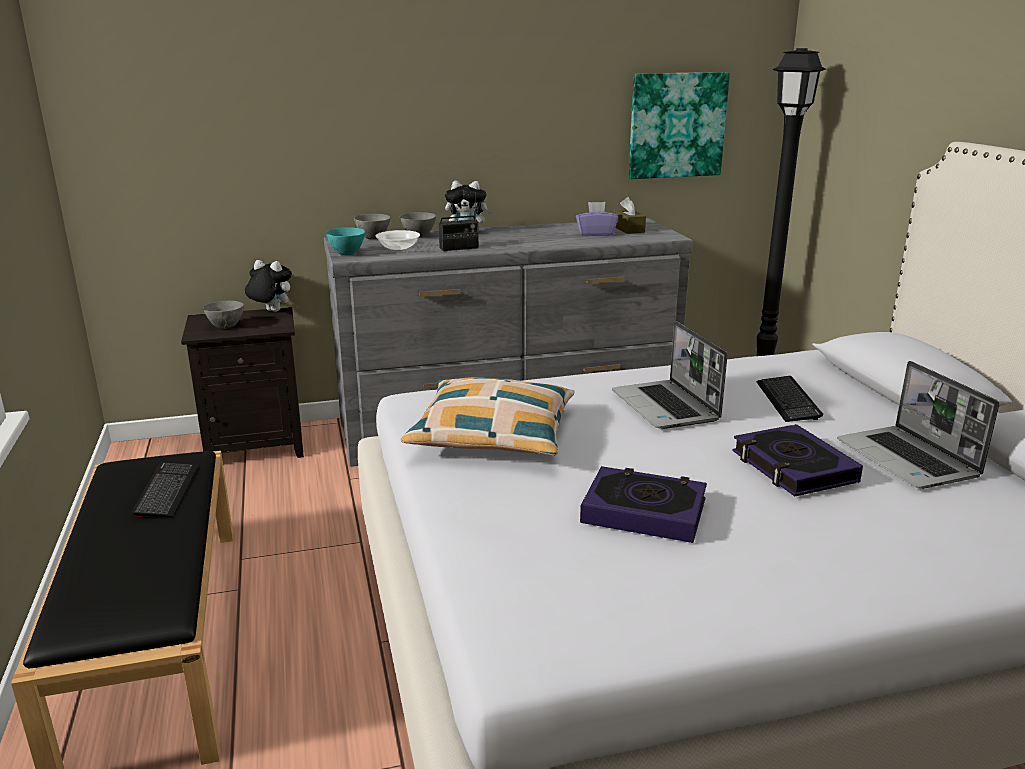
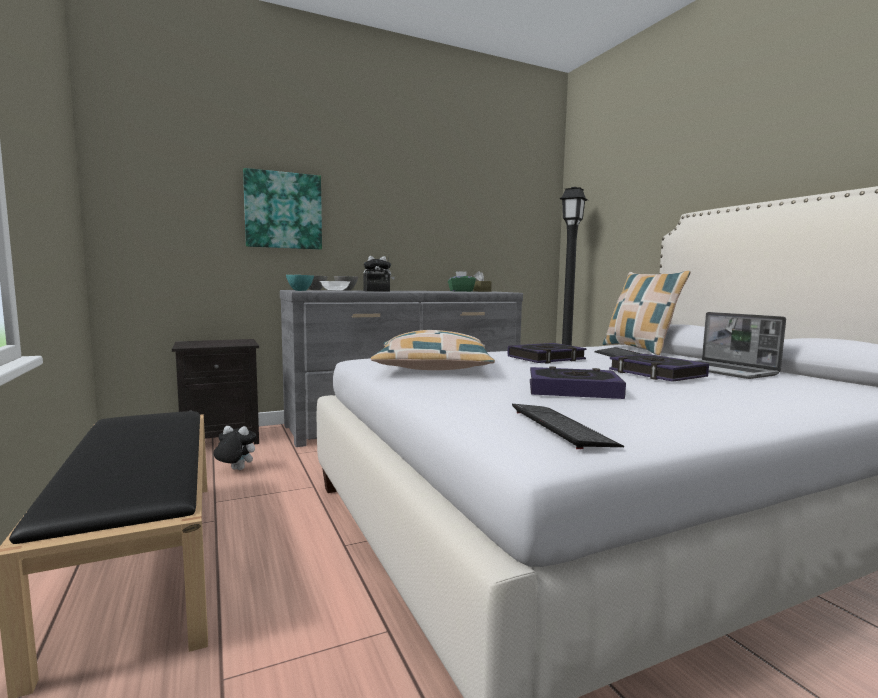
camera: 10 degrees left, 15 degrees down
(167, 491) = (161, 428): keyboard -> keyboard (560, 427)
(226, 326) = (206, 344): grey bowl -> none
(270, 311) = (238, 340): plush toy -> plush toy (235, 470)
(595, 233) = (461, 291): purple tissue box -> green tissue box
(666, 407) = (546, 358): laptop -> book
(676, 125) = (501, 236): picture -> picture (283, 210)
(836, 373) = (639, 349): none -> pillow

